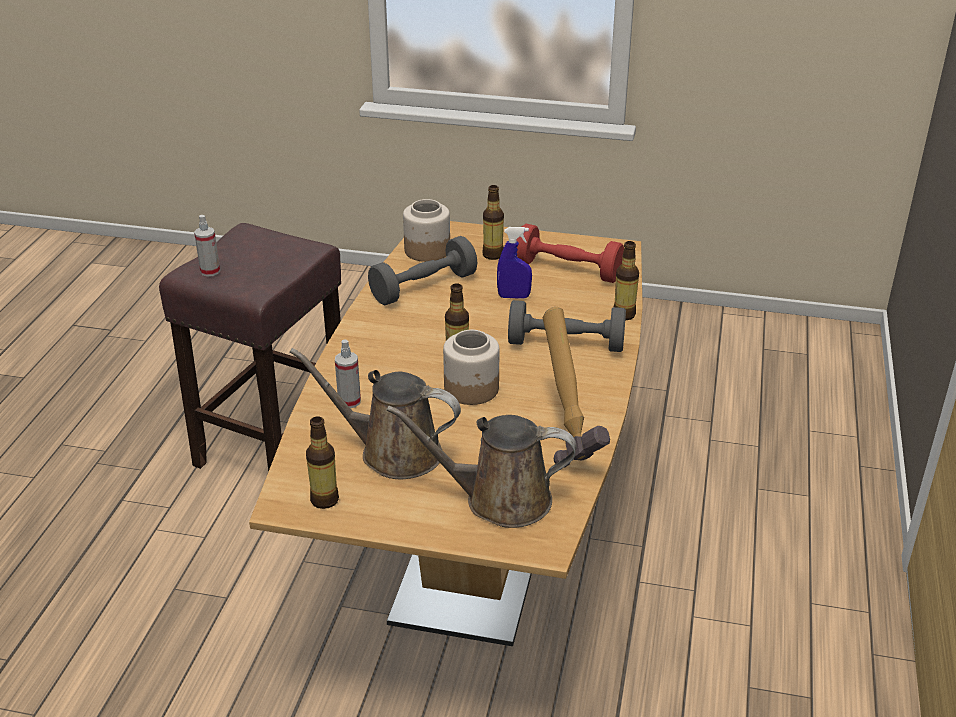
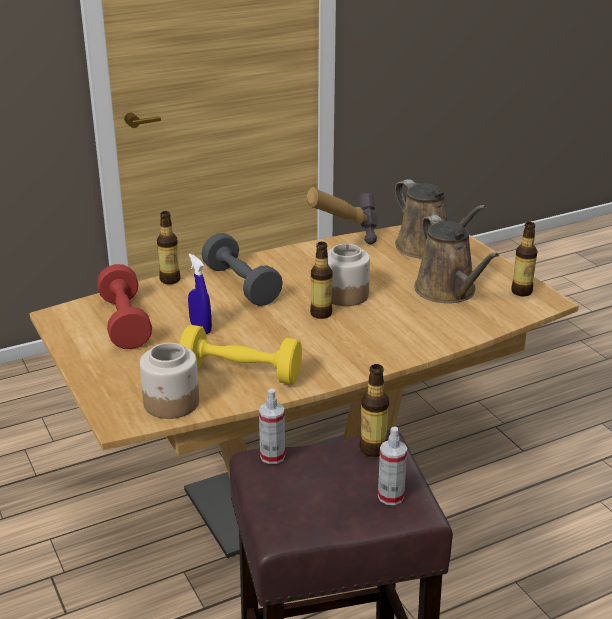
camera: 130 degrees left, 5 degrees down
(349, 401) = (431, 329): spray bottle -> spray bottle (272, 456)
(423, 287) = (241, 373): grey dumbbell -> yellow dumbbell
(492, 255) = (138, 366): bottle -> bottle (373, 449)

